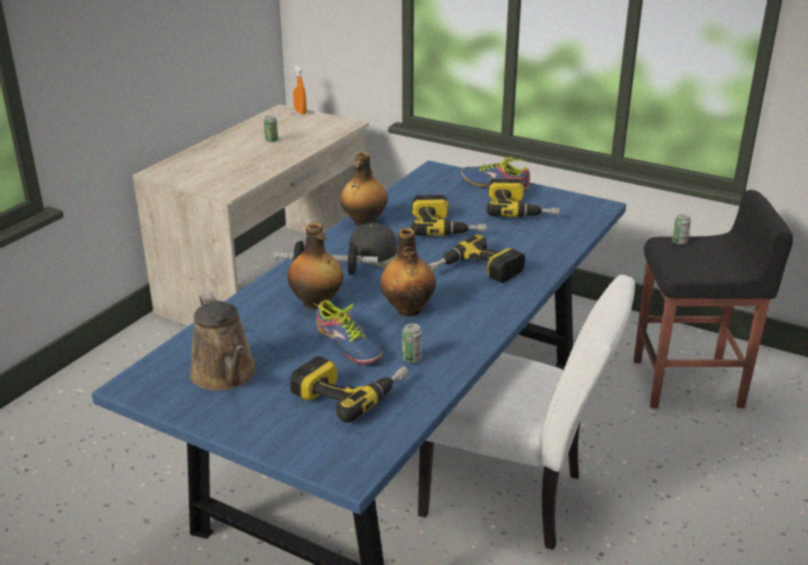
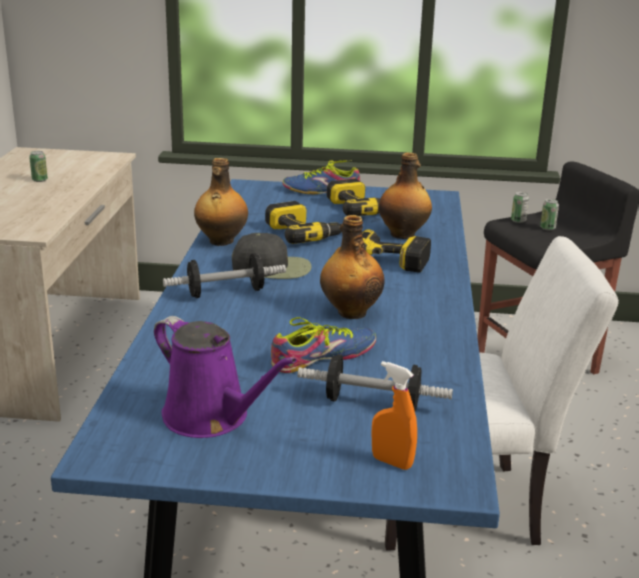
camera: 25 degrees left, 5 degrees down
(225, 375) = (211, 417): brown watering can -> purple watering can
(300, 112) = (48, 151): orange spray bottle -> orange spray bottle (392, 462)
(316, 303) = (246, 324): bottle -> bottle (403, 234)
(349, 344) = (323, 357): shoe -> shoe turned 60 degrees counterclockwise
(350, 392) = (372, 403): power drill -> dumbbell
(411, 359) = (403, 357): can -> can (547, 228)

